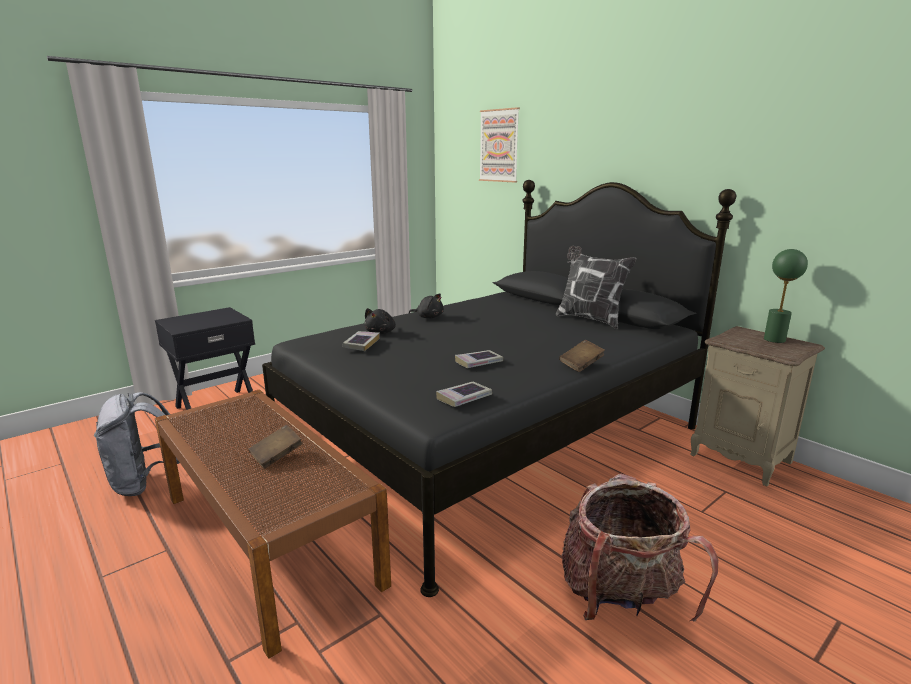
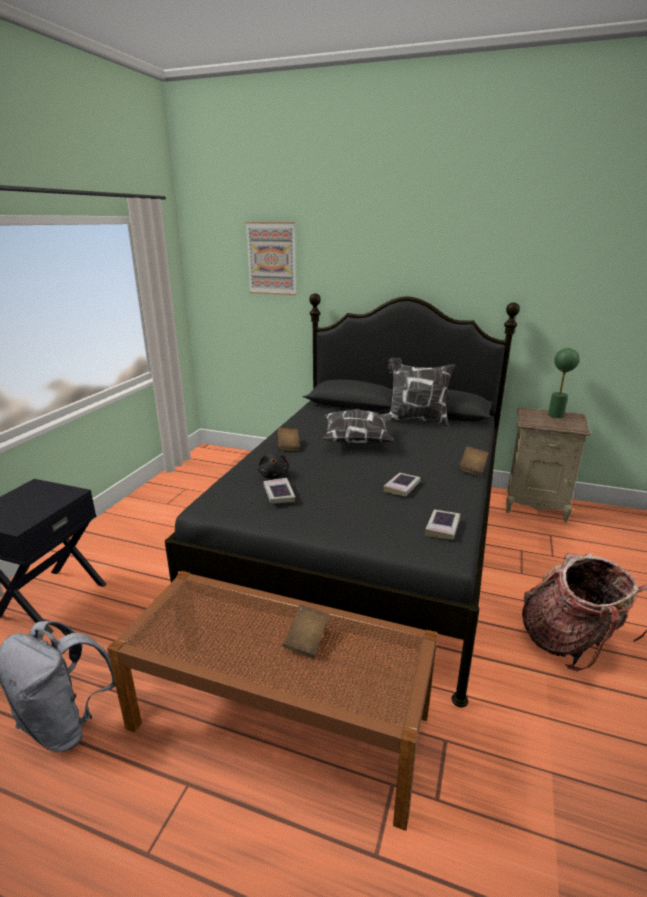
camera: 30 degrees left, 5 degrees up
(428, 317) = (288, 446): black plush toy -> brown book
(498, 324) = (358, 441): none -> pillow

